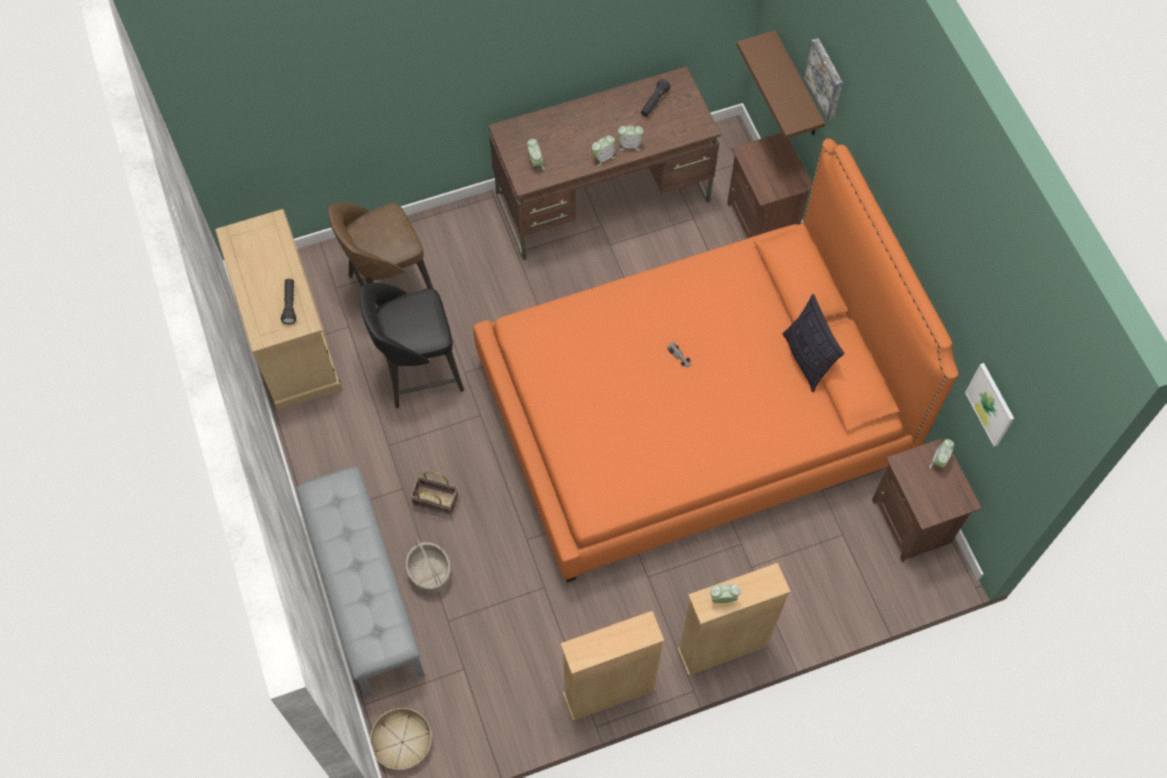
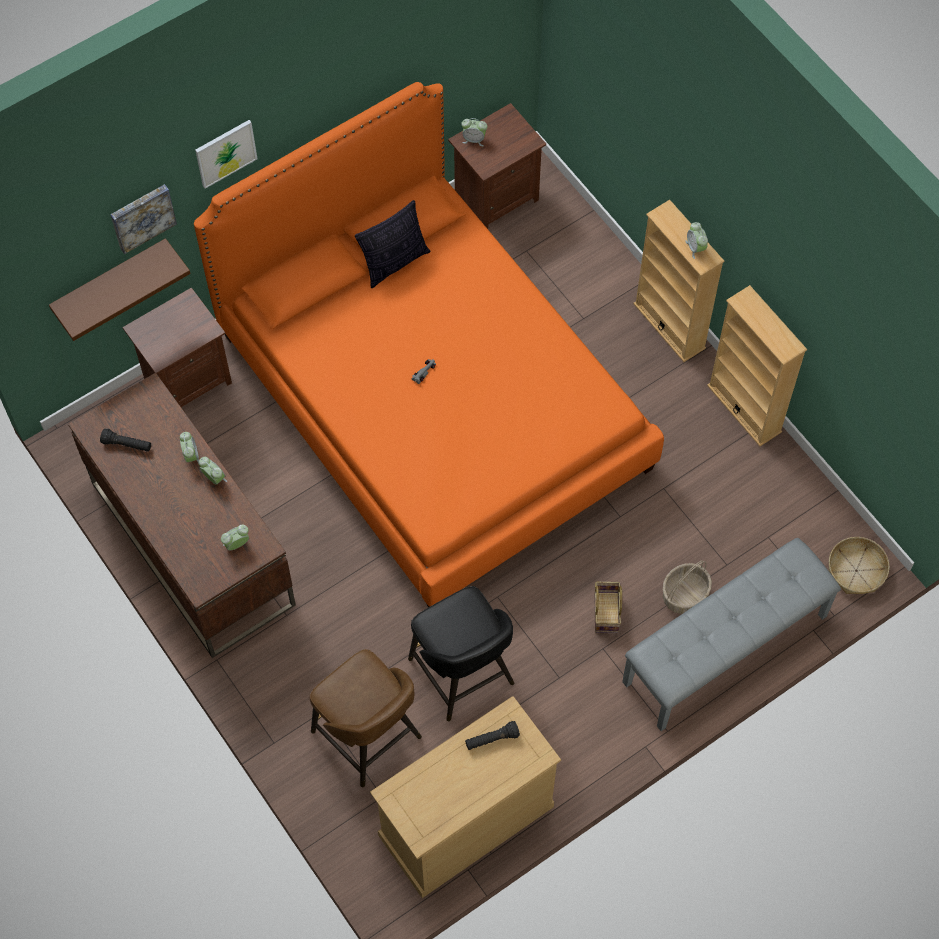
camera: 105 degrees left, 0 degrees up
(990, 404) = (467, 49): picture -> picture (225, 153)

